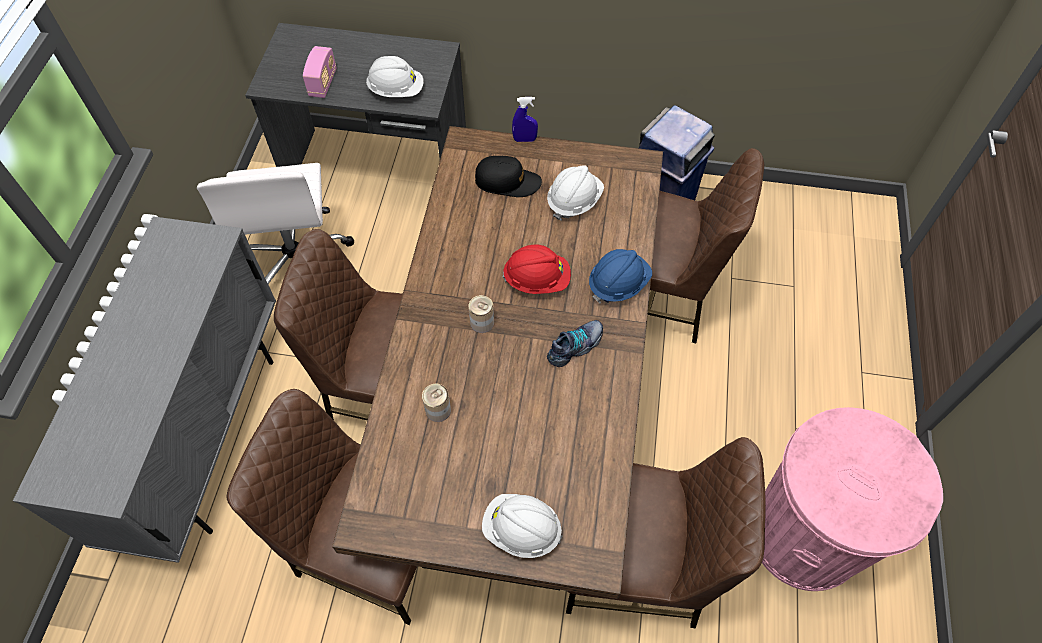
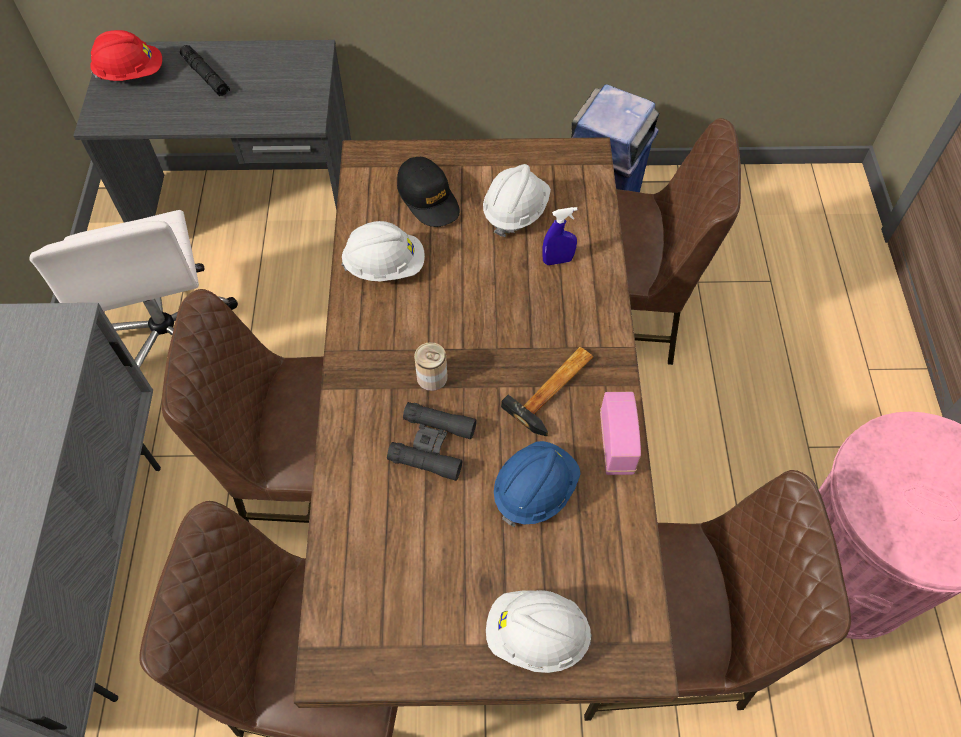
camera: 10 degrees left, 0 degrees up
(323, 83) = (172, 109): radio -> radio (616, 444)
(354, 60) = (206, 76): none -> black flashlight
(396, 90) = (267, 106): white hard hat -> white hard hat (385, 266)
(438, 410) = (398, 497): can -> none
(472, 374) = (432, 444): none -> black binoculars
(507, 181) = (428, 198): black cap -> black cap turned 60 degrees clockwise
(524, 139) = (439, 145): blue spray bottle -> blue spray bottle (557, 260)
(537, 280) = (490, 314): red hard hat -> red hard hat (131, 73)
(576, 346) = (555, 389): shoe -> hammer
(618, 284) = (591, 304): blue hard hat -> blue hard hat (534, 490)

